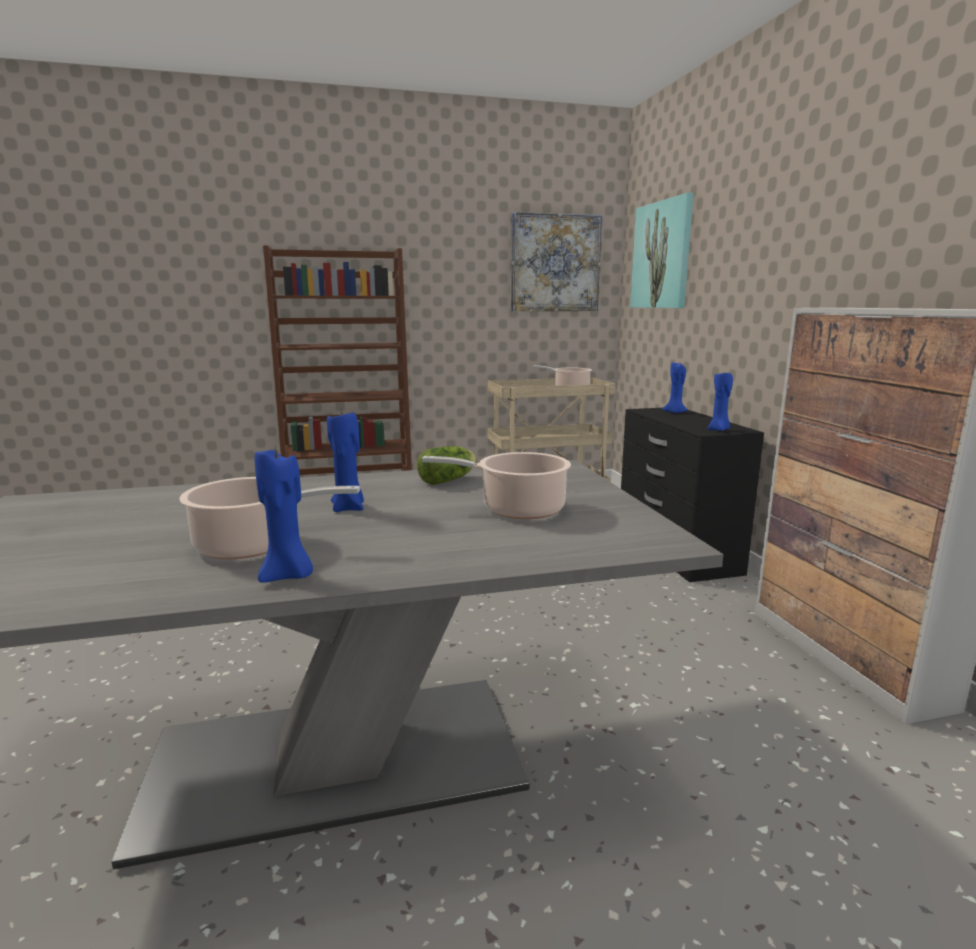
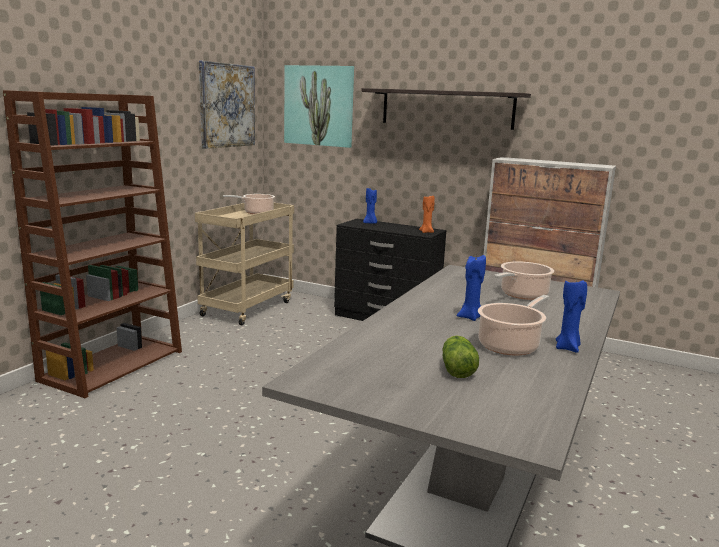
camera: 50 degrees left, 0 degrees up
(449, 480) = (447, 290): lettuce -> lettuce (457, 368)
(719, 430) = (426, 232): blue candle -> orange candle
(783, 233) = (446, 108): none -> shelf

